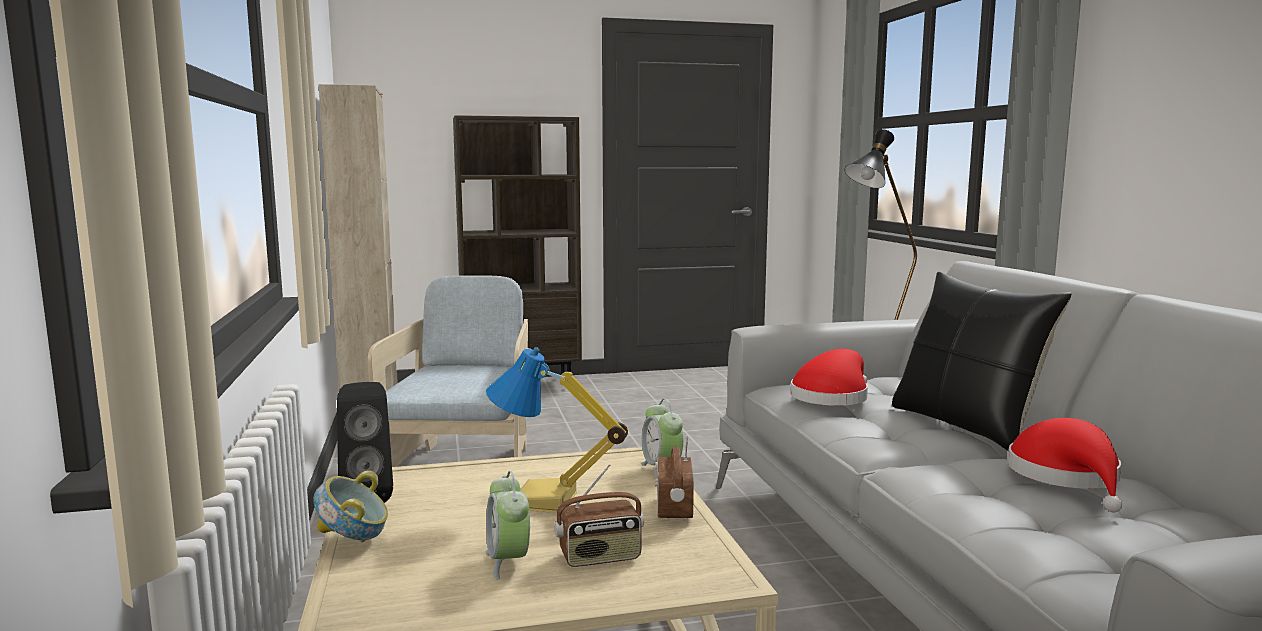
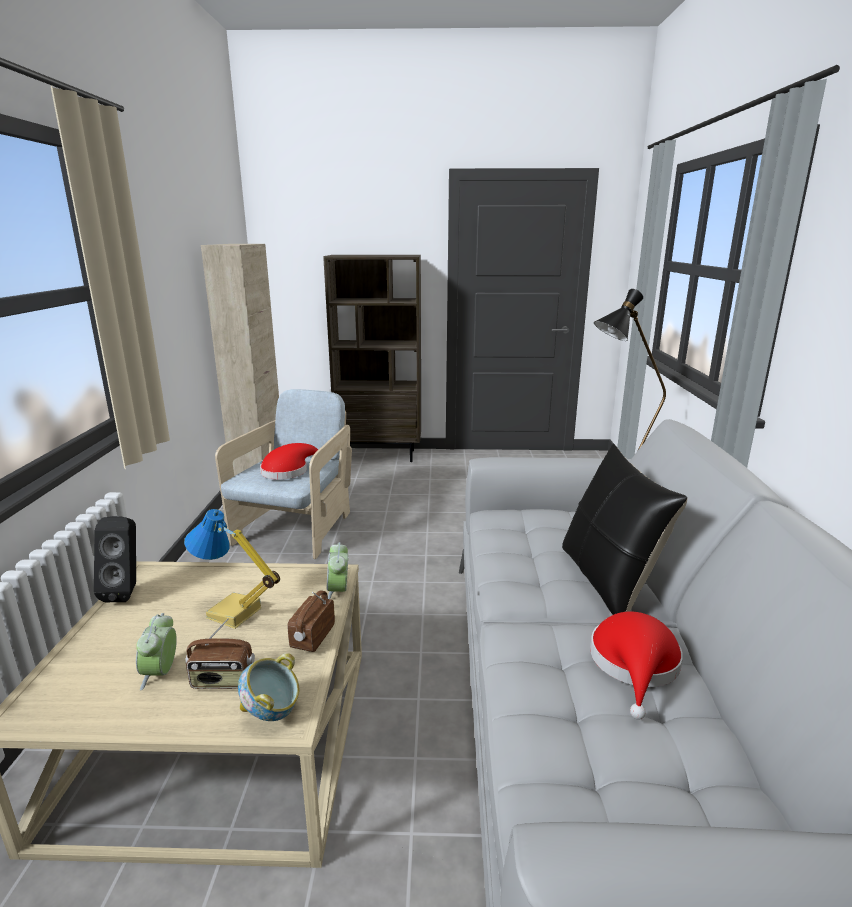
camera: 15 degrees right, 10 degrees up
(354, 542) = (86, 634): bowl -> bowl (272, 712)
(831, 396) = (521, 531): red hat -> red hat (288, 471)

